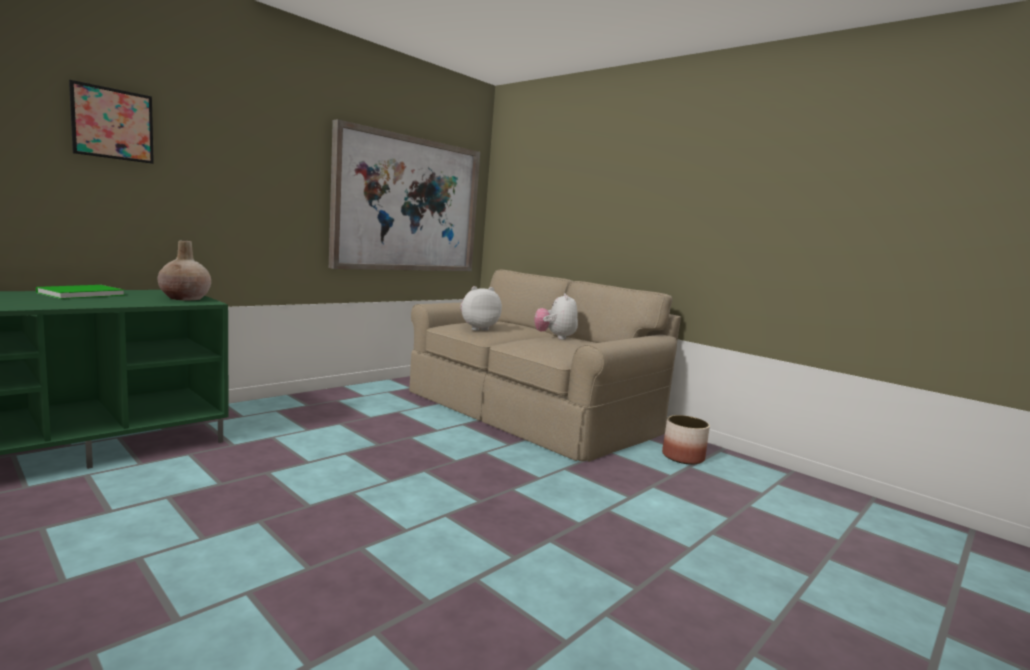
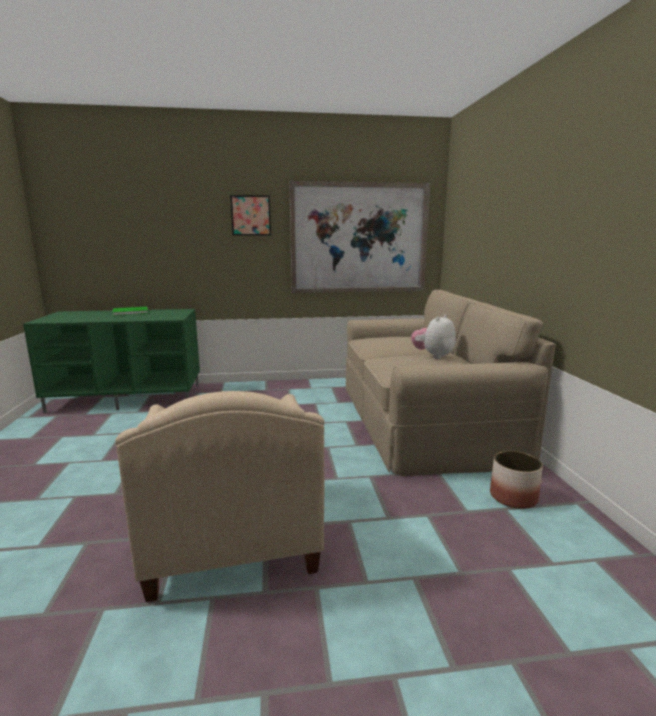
camera: 40 degrees right, 5 degrees up
(113, 124) = (150, 211): picture -> picture (251, 215)
(185, 298) = (172, 315): beige vase -> none
(478, 328) = (378, 343): plush toy -> none
(528, 556) = (231, 534): none -> beige armchair

